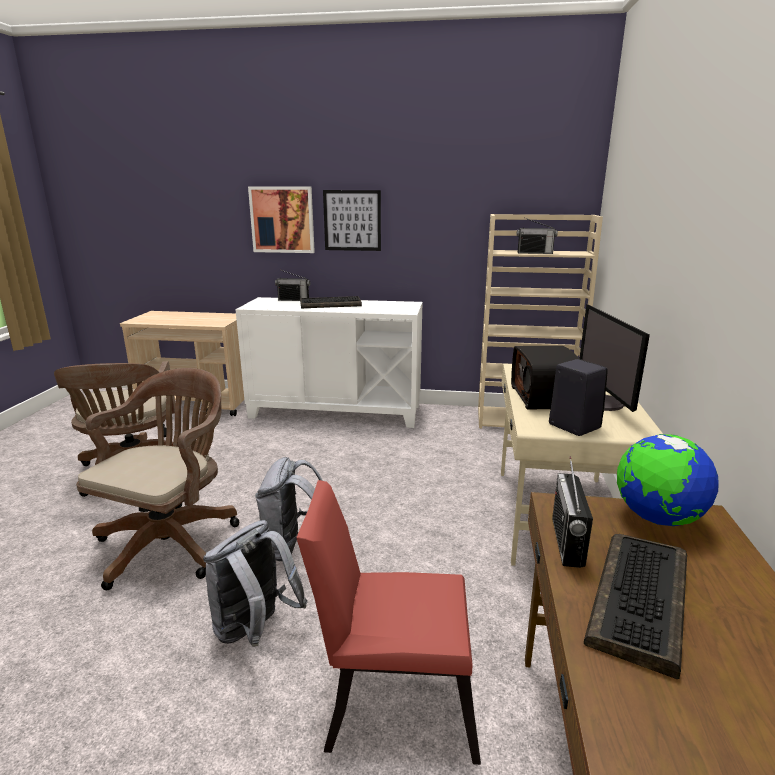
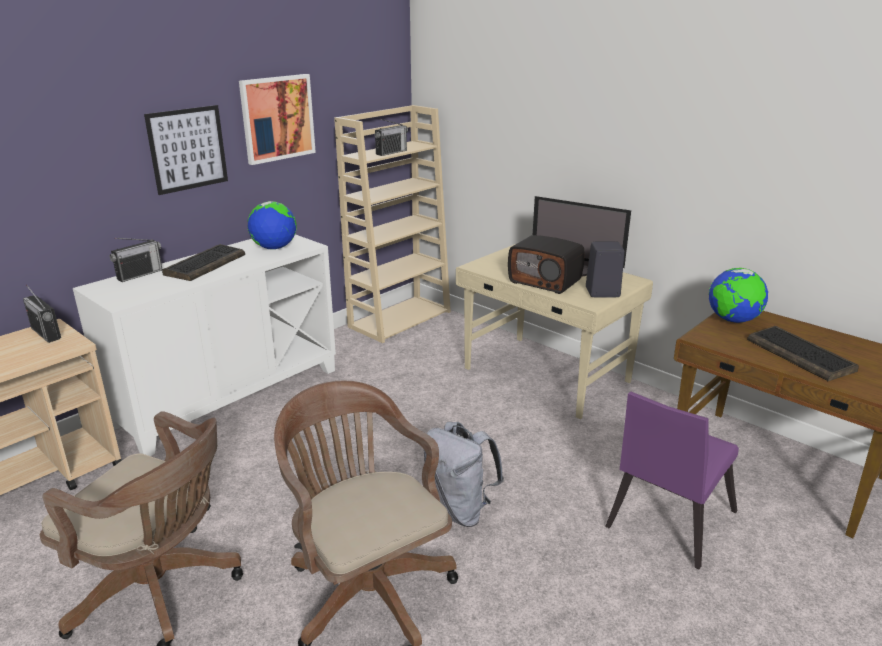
camera: 55 degrees left, 5 degrees up
(255, 630) = (554, 568): grey backpack -> none
(282, 219) = (89, 165): picture -> picture (277, 118)
(386, 307) = (274, 248): none -> globe
(392, 694) = (666, 523): red chair -> purple chair
(567, 542) = (740, 350): radio -> radio (46, 333)

